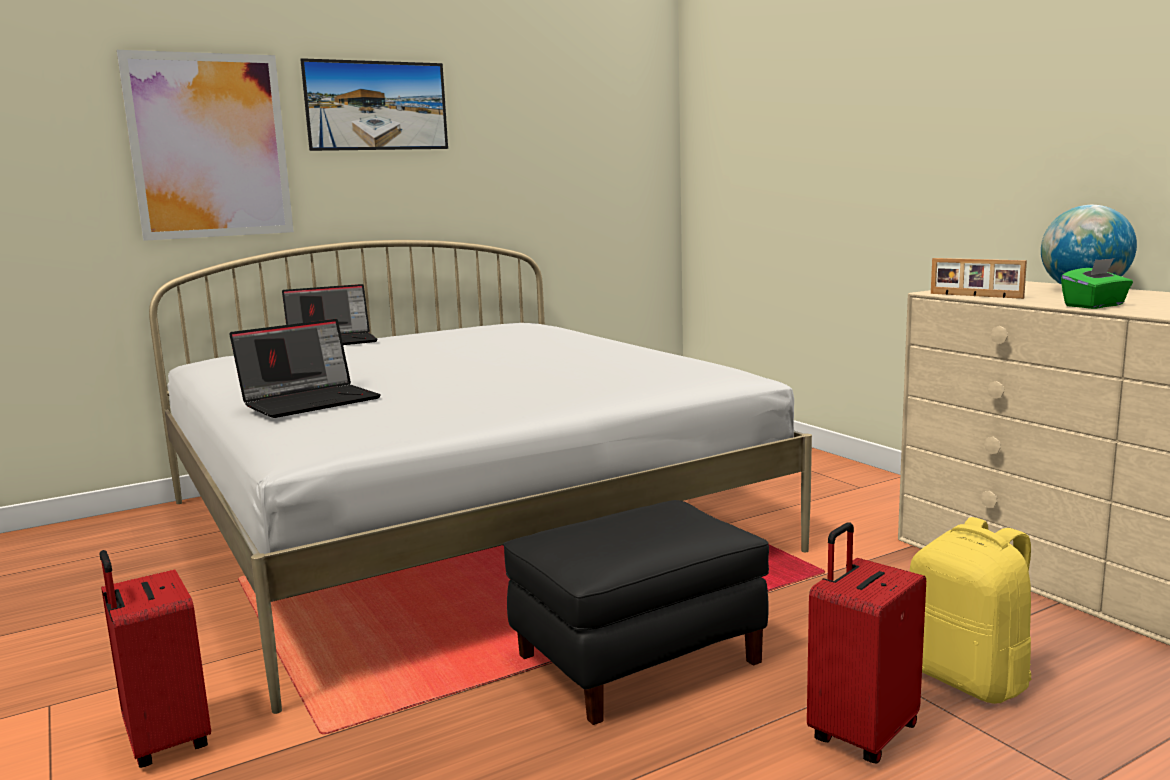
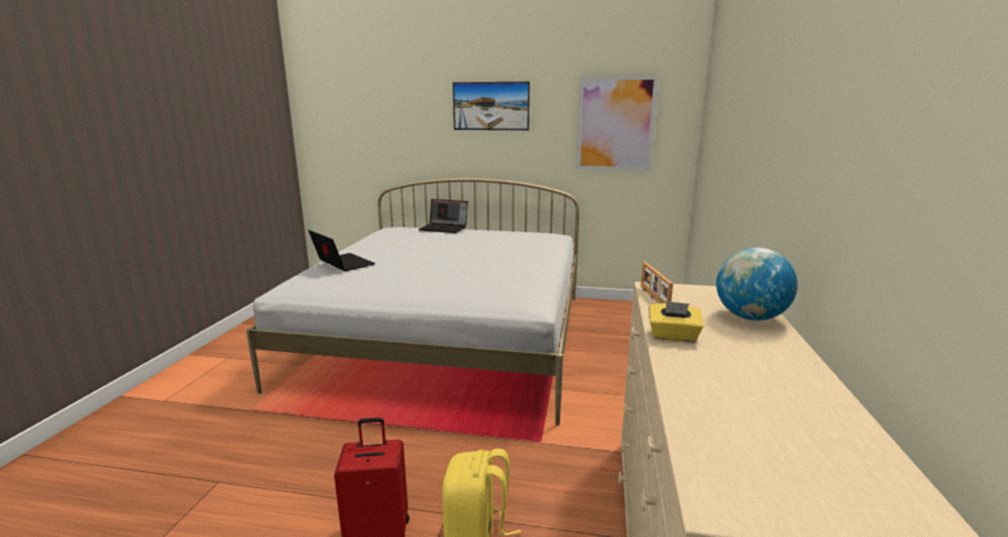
camera: 40 degrees right, 5 degrees up
(164, 741) = (223, 387): red suitcase -> none
(209, 146) = (408, 126): picture -> picture (615, 124)
(311, 401) = (342, 263): laptop -> laptop turned 135 degrees counterclockwise
(638, 658) = (381, 439): black ottoman -> none
(1095, 306) = (673, 336): green tissue box -> yellow tissue box

